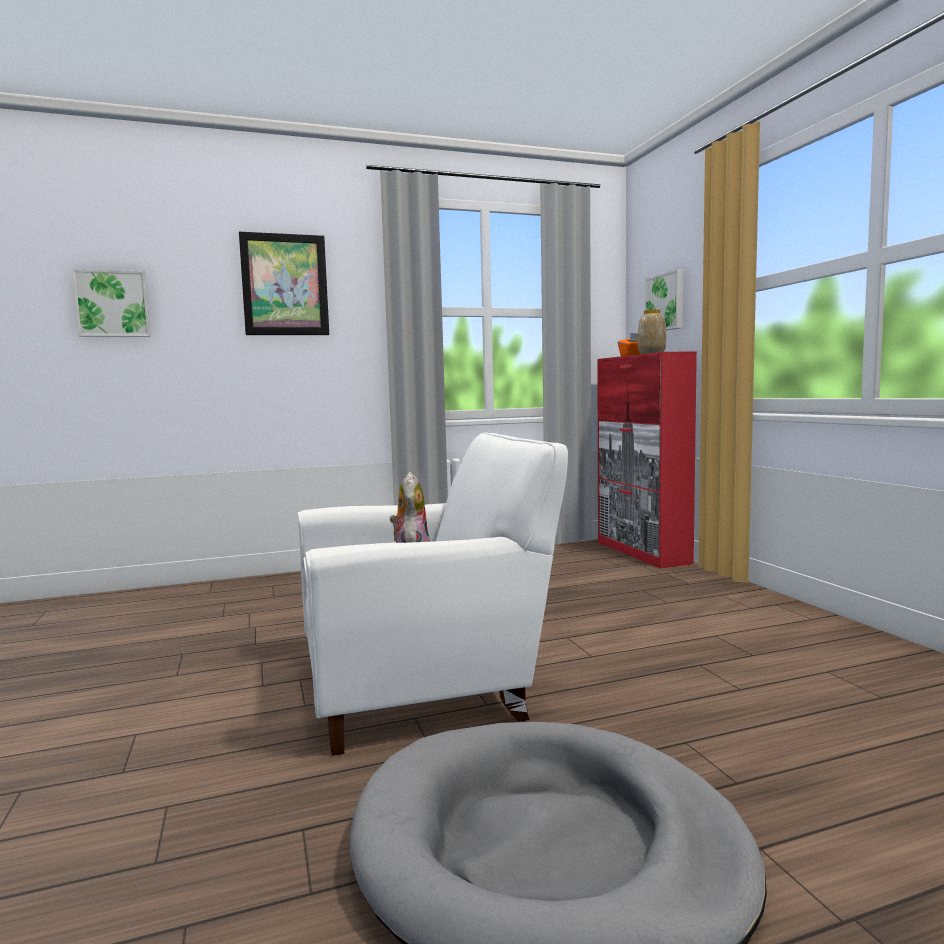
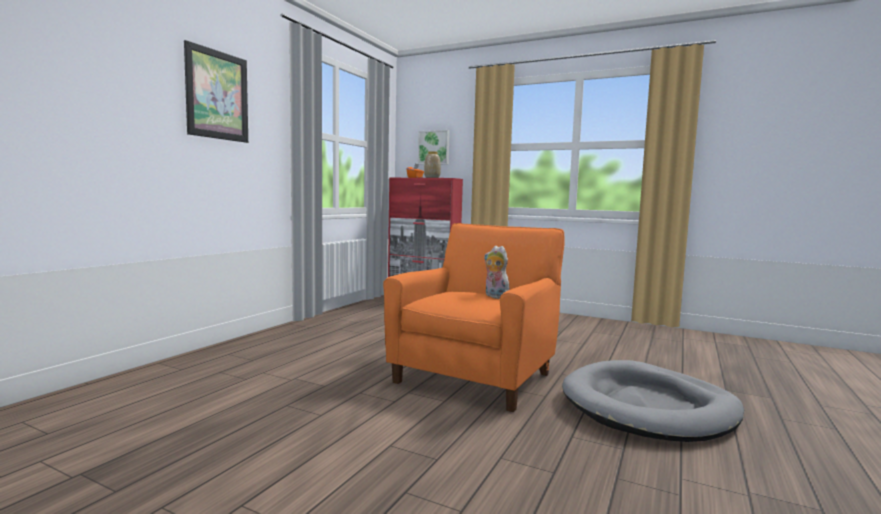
camera: 45 degrees left, 0 degrees up
(113, 304) = (65, 84): picture -> none
(426, 685) = (476, 375): white armchair -> orange armchair

